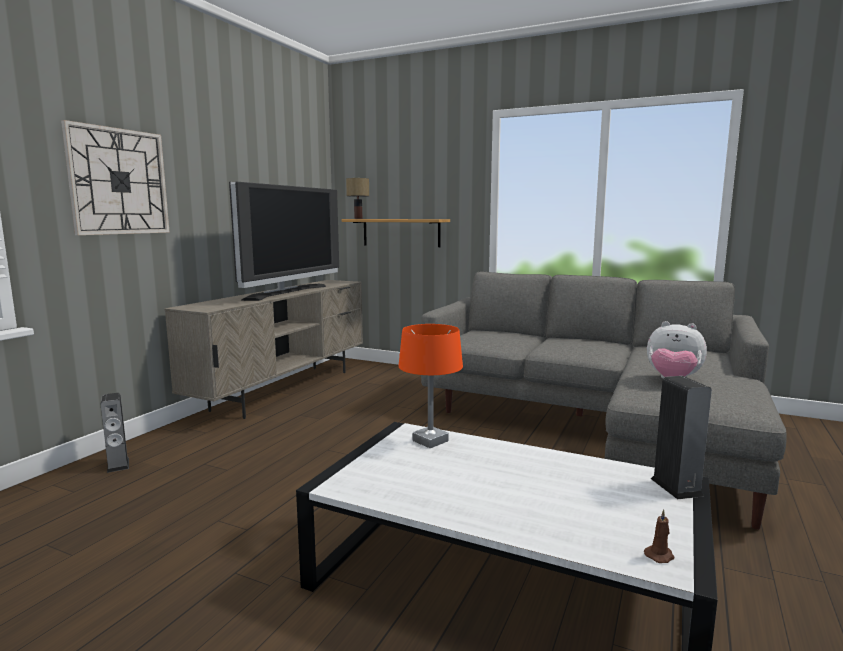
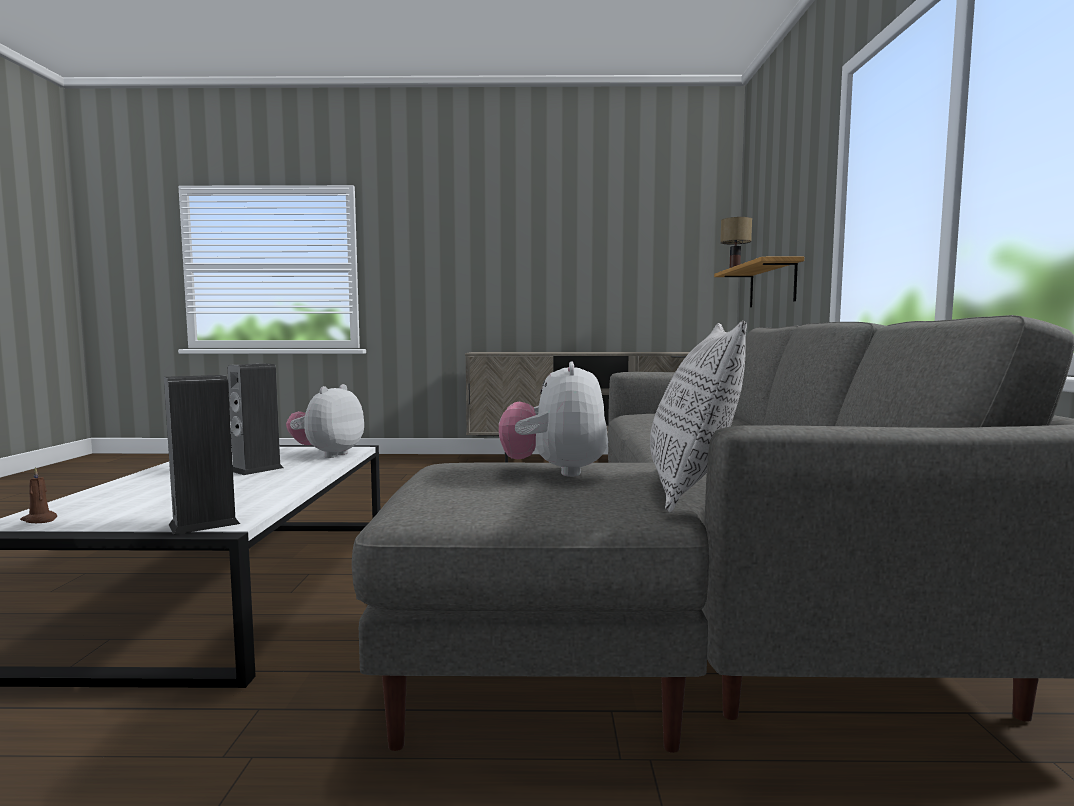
camera: 65 degrees right, 5 degrees down
(118, 465) = (389, 460): speaker -> speaker (257, 469)
(119, 182) = (444, 246): wall clock -> none
(287, 292) = (598, 352): television -> none
(430, 441) = (328, 454): orange table lamp -> plush toy
(713, 370) = (691, 490): none -> pillow

